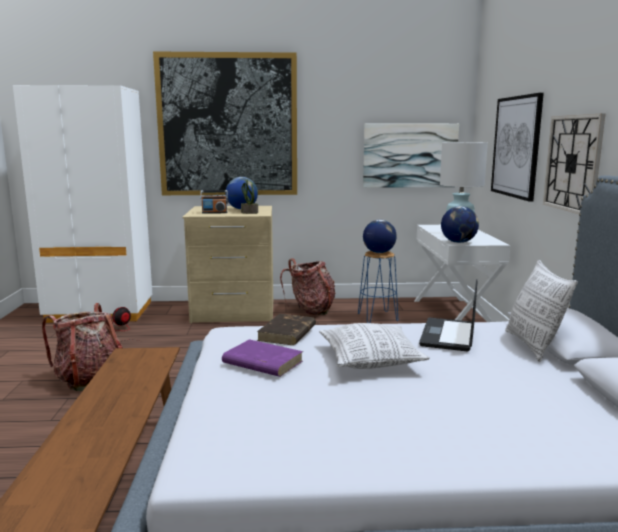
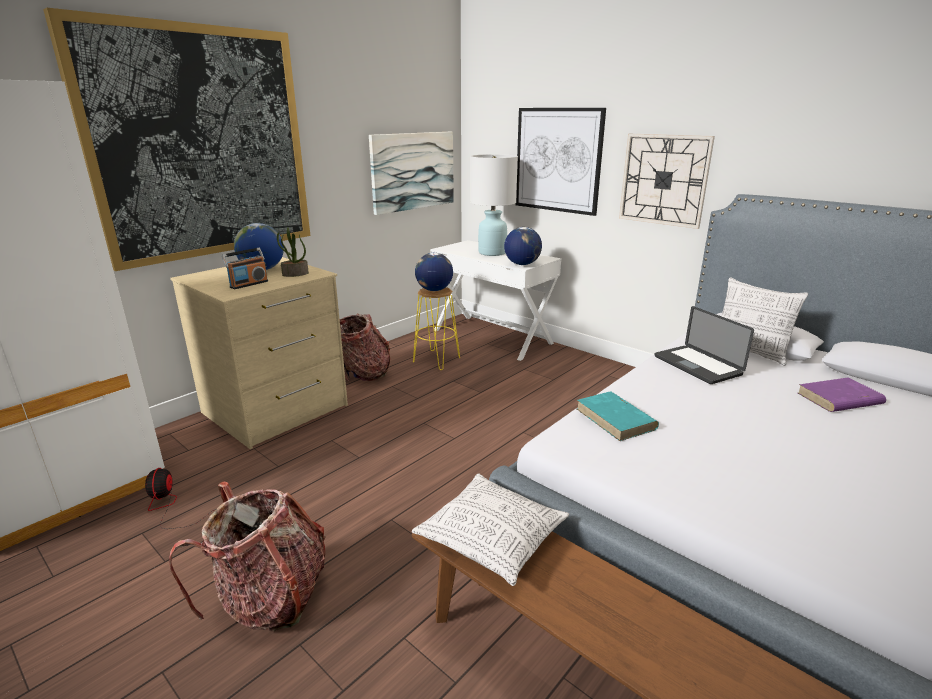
camera: 45 degrees left, 10 degrees up
(262, 362) = (683, 463): purple book -> purple book (839, 399)
(287, 333) = (616, 419): brown book -> turquoise book
(370, 360) = (724, 415): pillow -> pillow (492, 539)
(377, 317) = (436, 360): blue stool -> yellow stool

